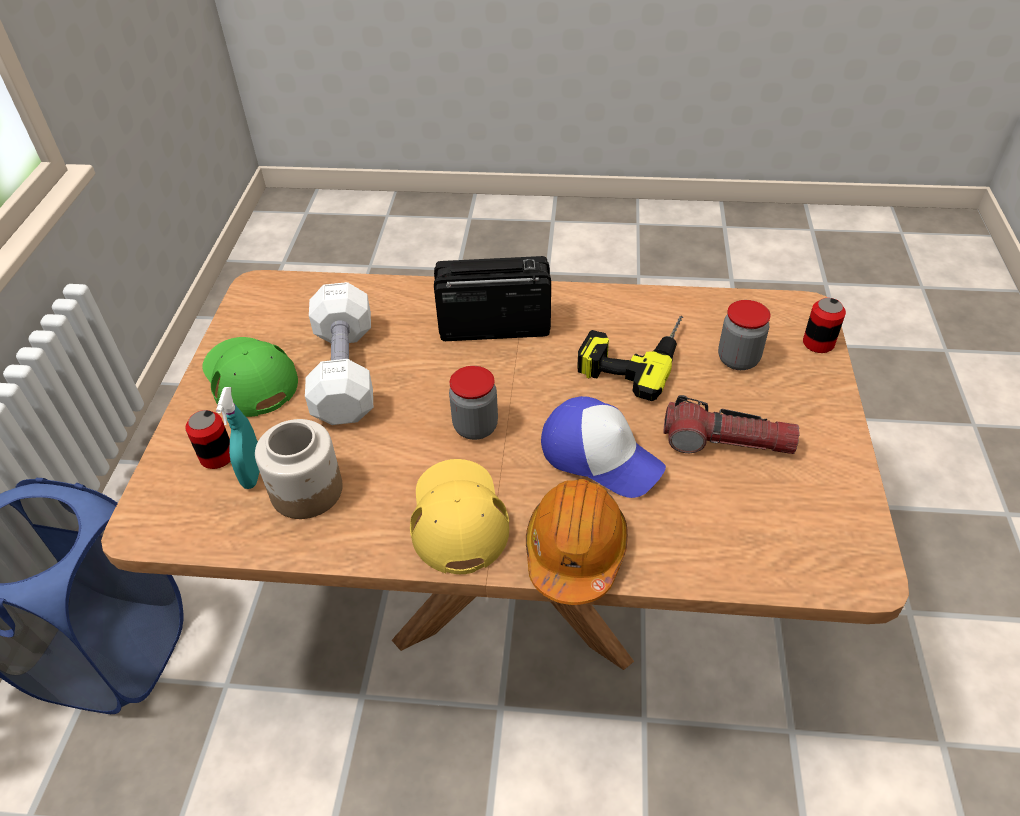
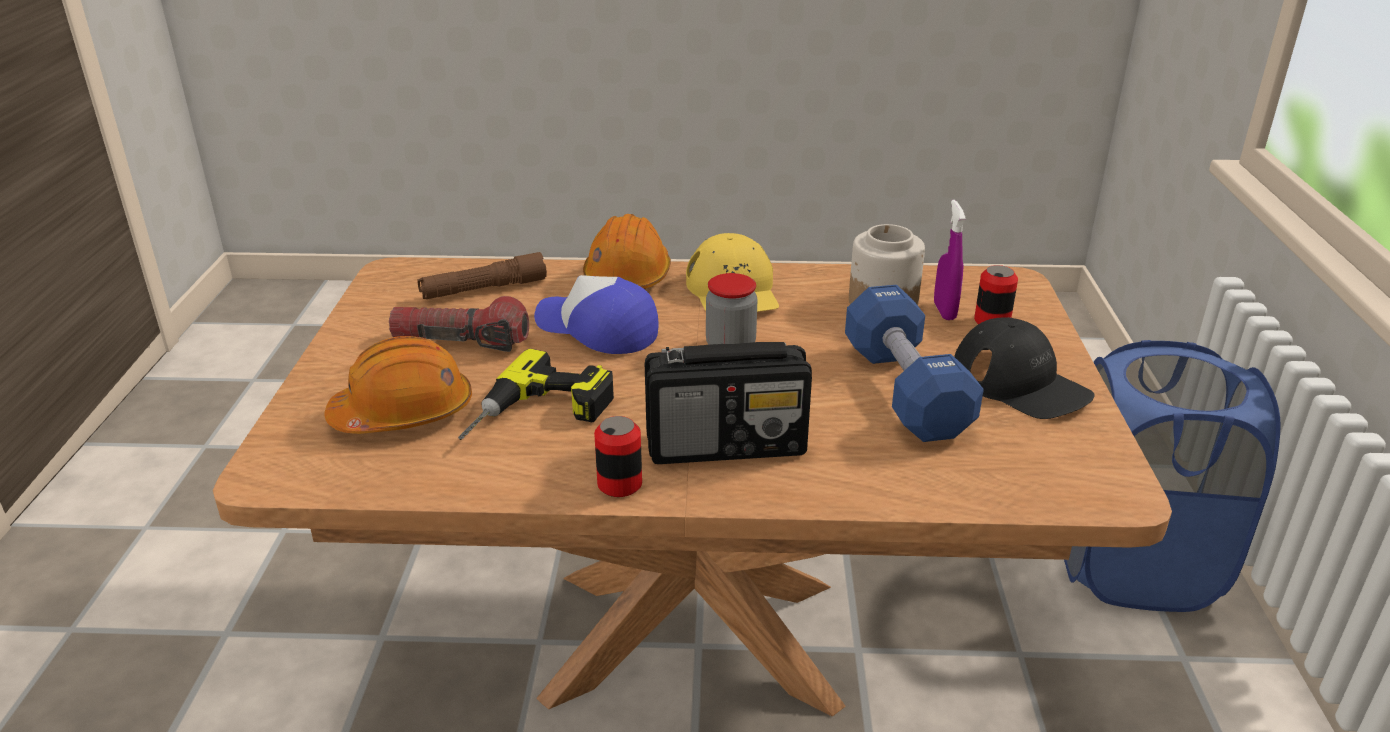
camera: 175 degrees right, 15 degrees down
(249, 378) = (1020, 383): green cap -> black cap
(253, 474) = (944, 311): turquoise spray bottle -> purple spray bottle
(345, 373) = (905, 390): white dumbbell -> blue dumbbell
(737, 529) = (484, 289): none -> brown flashlight
(738, 359) = (404, 413): jar -> orange hard hat
(818, 343) = (284, 433): can -> can (619, 484)

